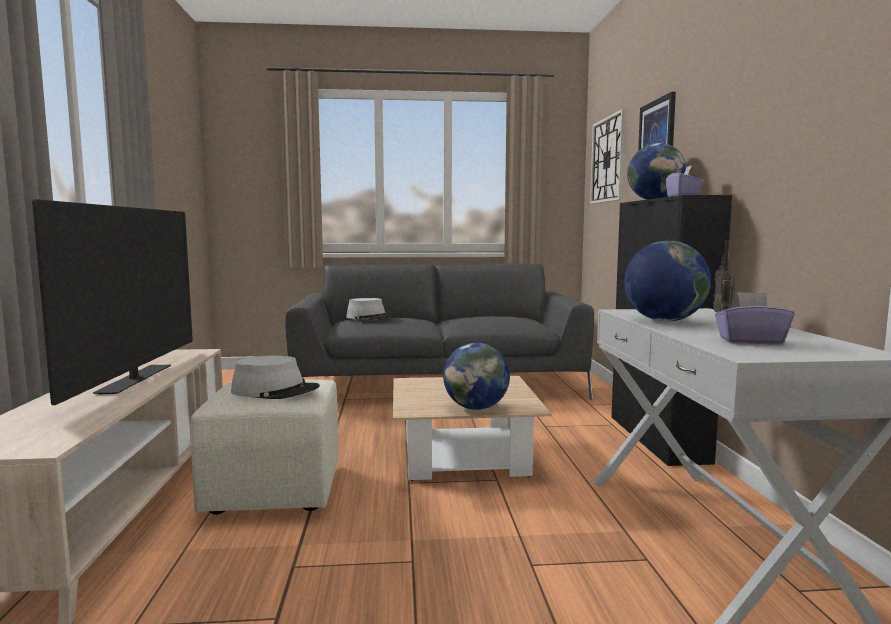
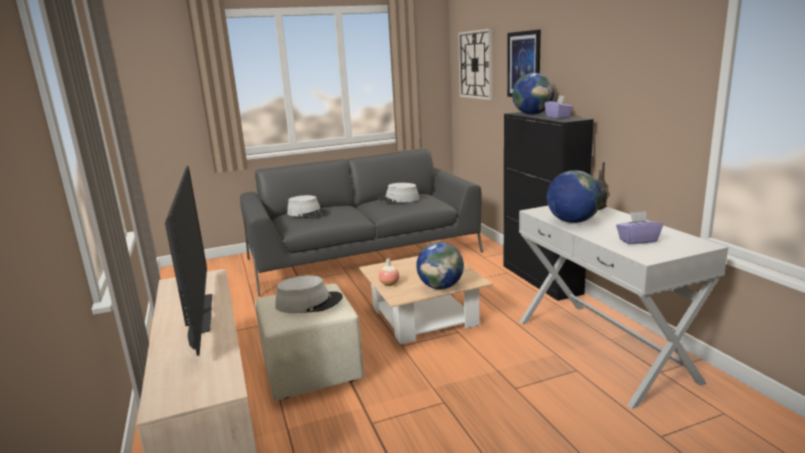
camera: 15 degrees left, 10 degrees up
(413, 397) = (389, 284): none -> vase
(487, 316) = (398, 199): none -> grey hat

